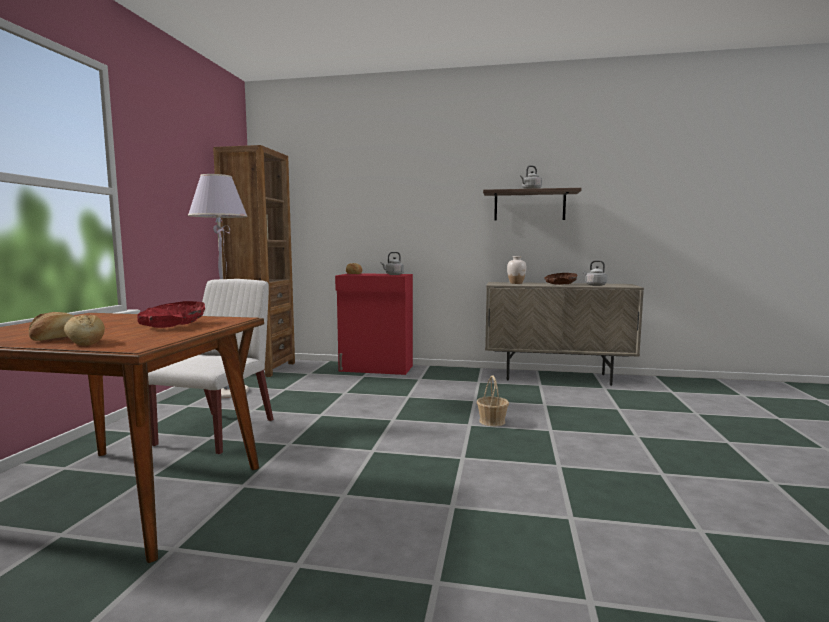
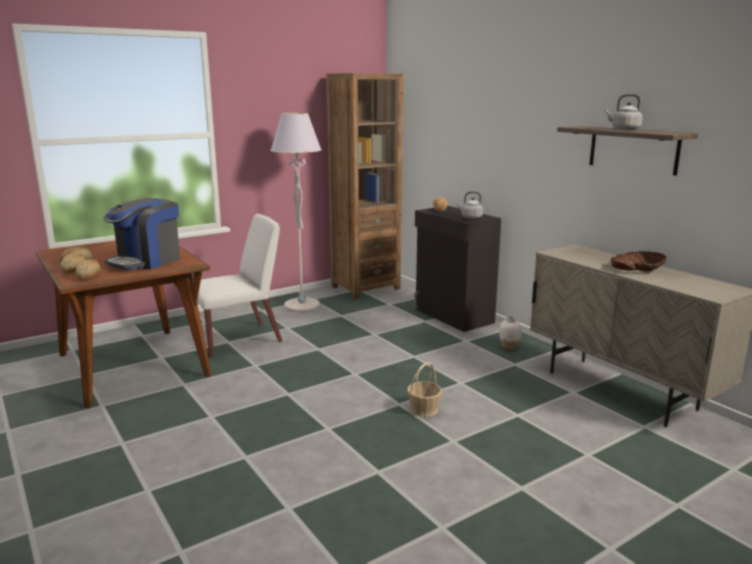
camera: 45 degrees right, 10 degrees up
(142, 342) = (89, 277): none -> bread
(173, 325) = (146, 261): red bowl -> coffee machine
(376, 368) = (453, 316): red cabinet -> black cabinet
(516, 283) = (588, 255): white vase -> white vase (509, 346)
(594, 285) = (670, 282): grey kettle -> none

